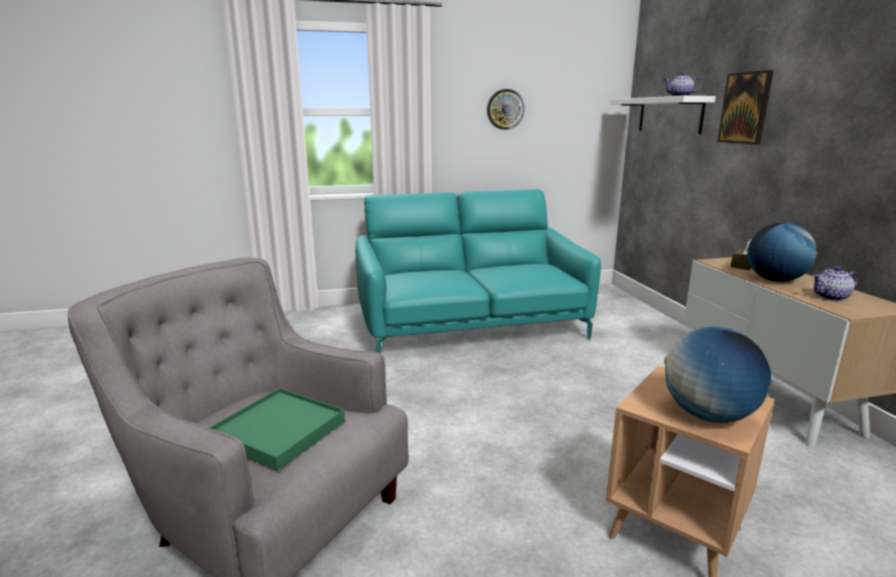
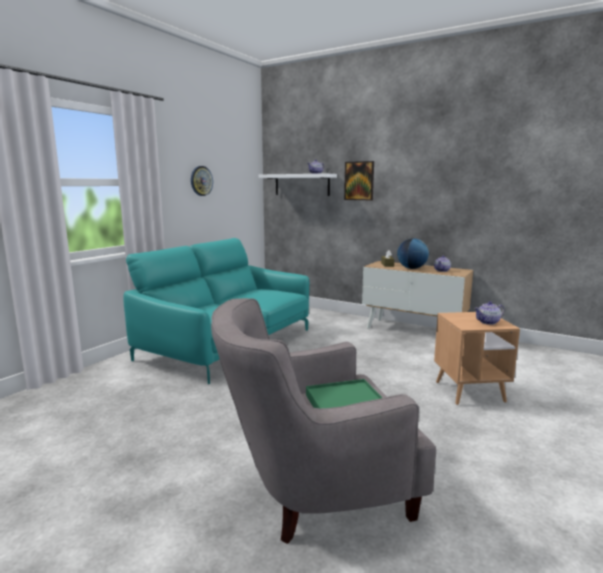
camera: 45 degrees left, 5 degrees down
(708, 415) = (488, 322): globe -> teapot

